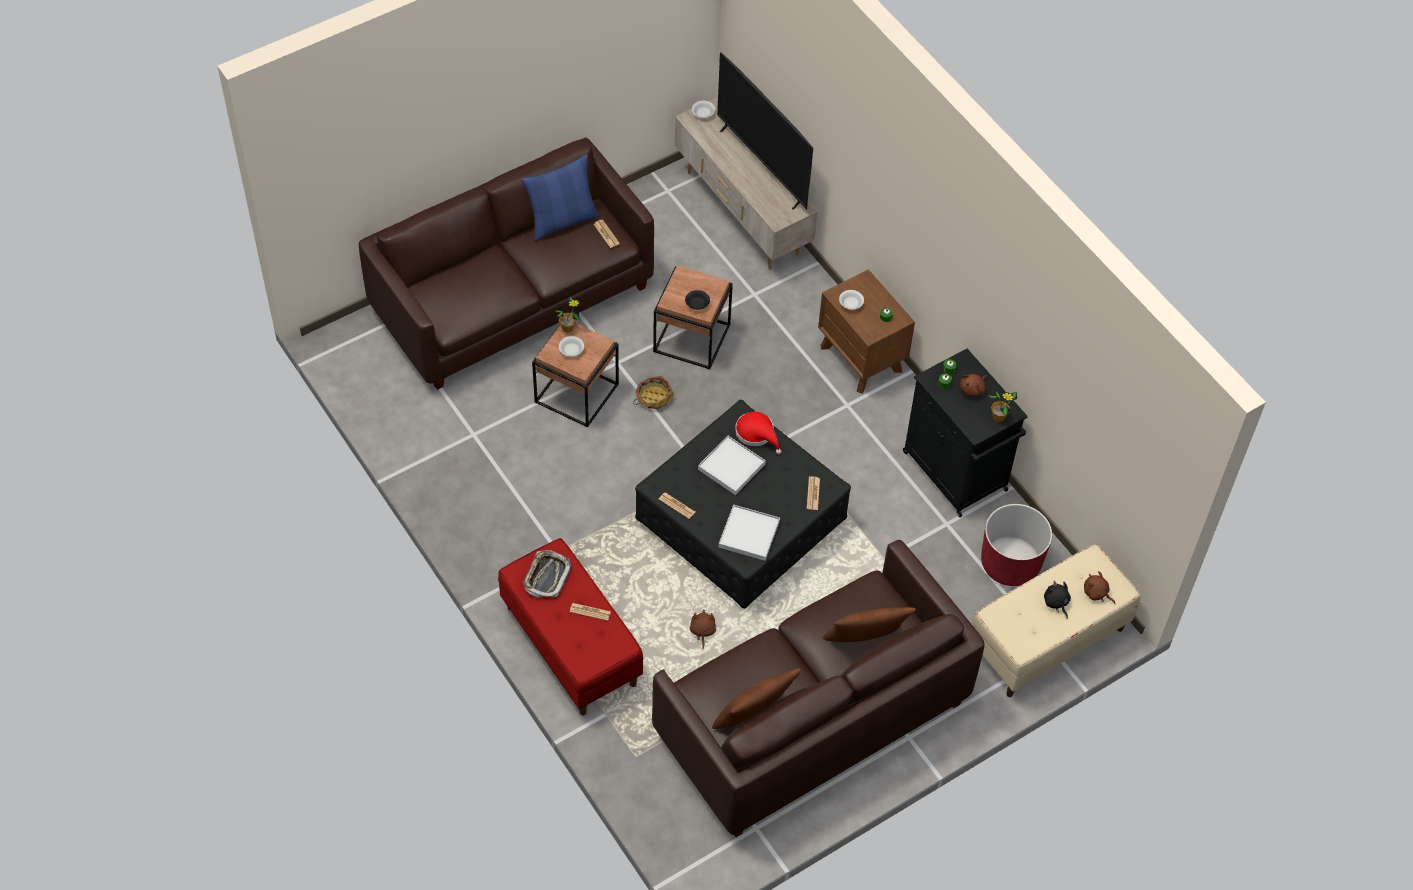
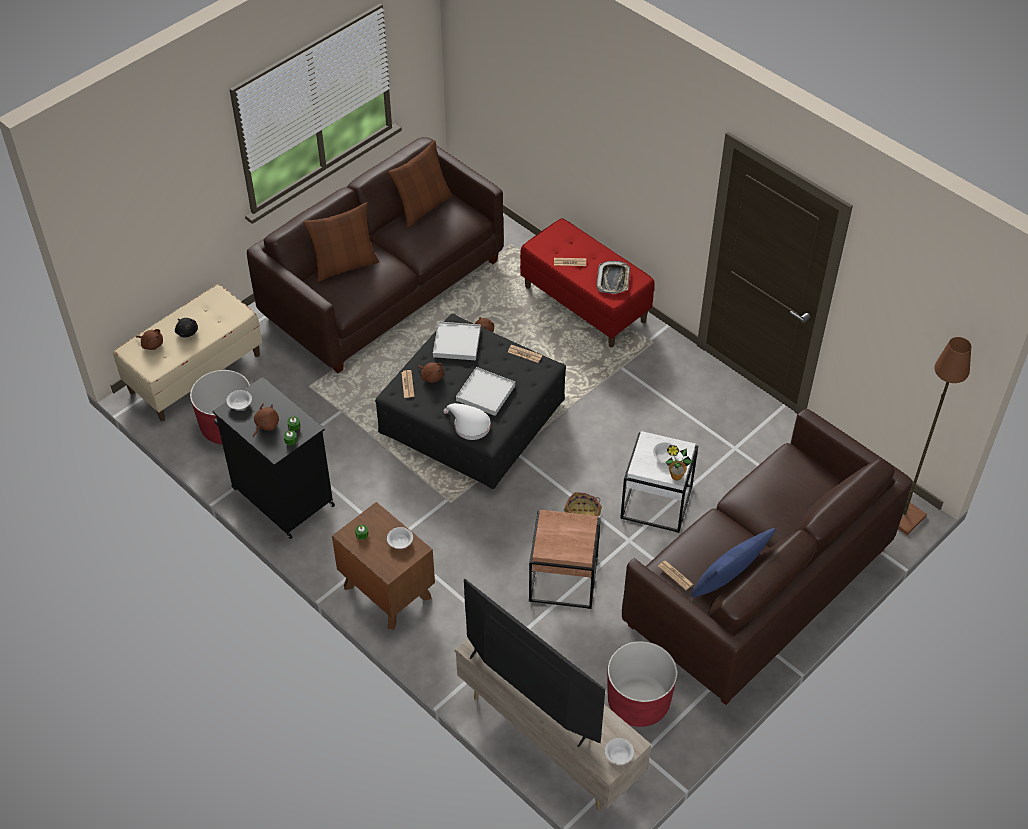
camera: 170 degrees right, 5 degrees down
(341, 333) = (903, 517): none -> brown floor lamp
(577, 393) = (655, 503): brown side table -> white side table
(657, 227) = (638, 702): none -> red planter
(697, 304) = (558, 525): black bowl -> none
(757, 434) = (469, 425): red hat -> white hat
(785, 498) = (431, 376): none -> brown plush toy
(998, 417) = (240, 404): potted plant -> white bowl

